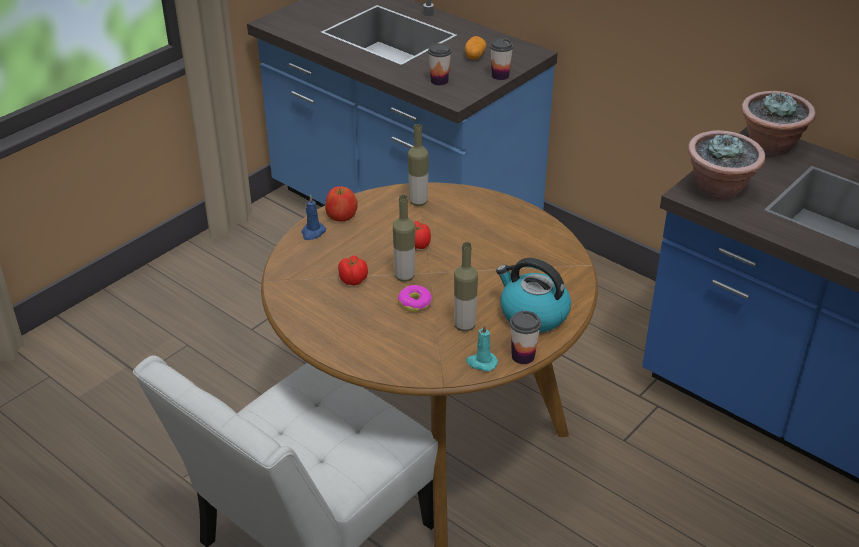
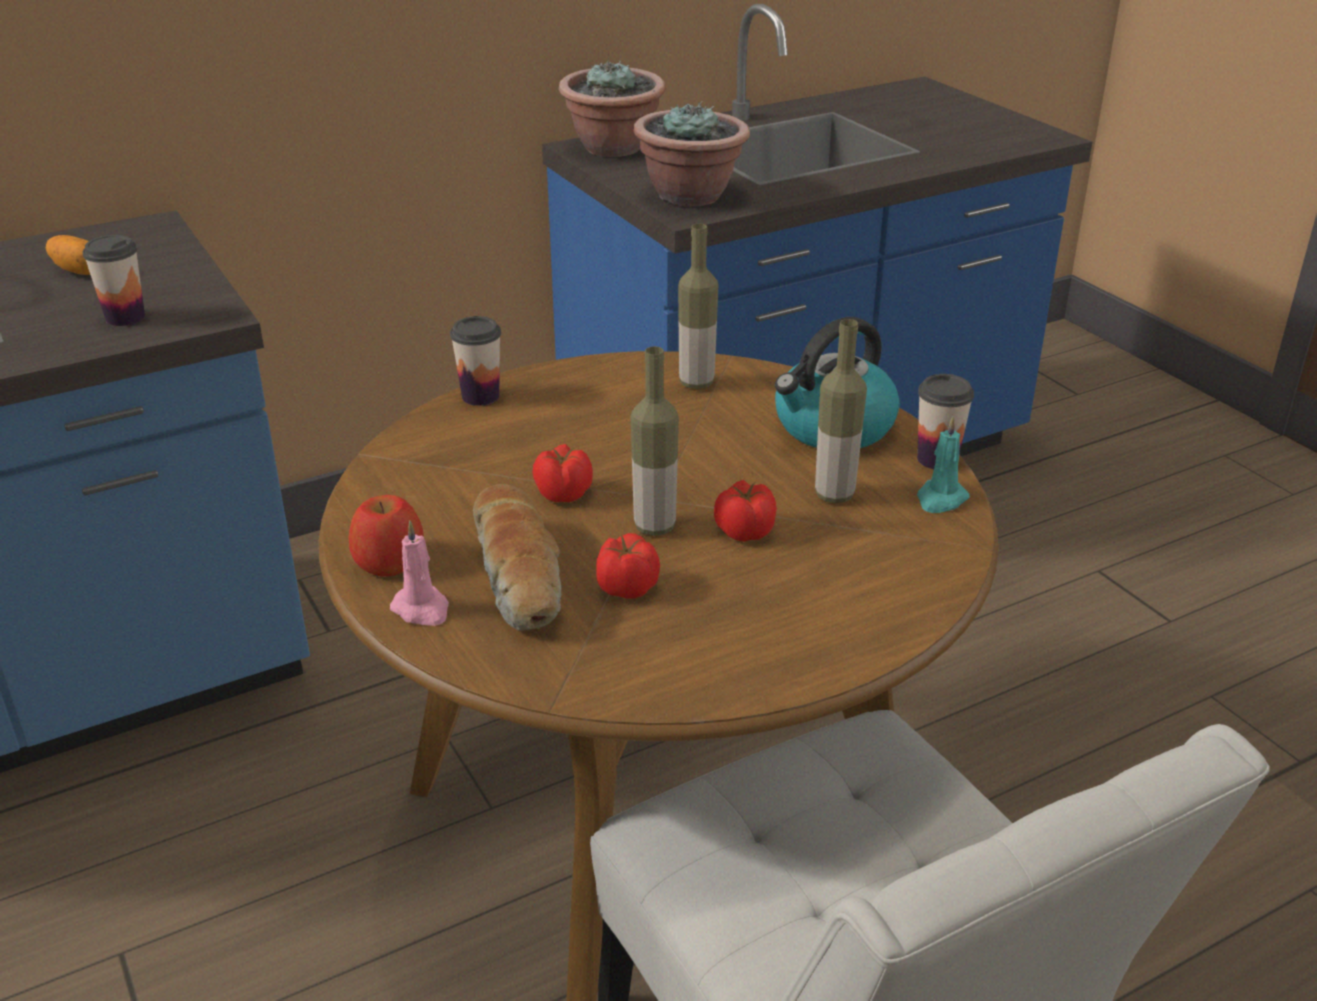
camera: 70 degrees left, 5 degrees down
(313, 232) = (422, 609): blue candle -> pink candle
(347, 250) = (520, 575): none -> bread
(415, 303) = (743, 531): donut -> tomato
(418, 202) = (425, 465): bottle -> bottle (696, 383)
(500, 76) = (186, 265): cup -> cup (480, 396)

